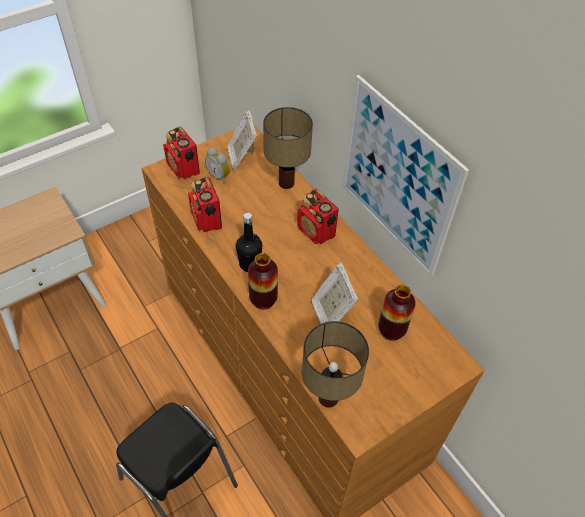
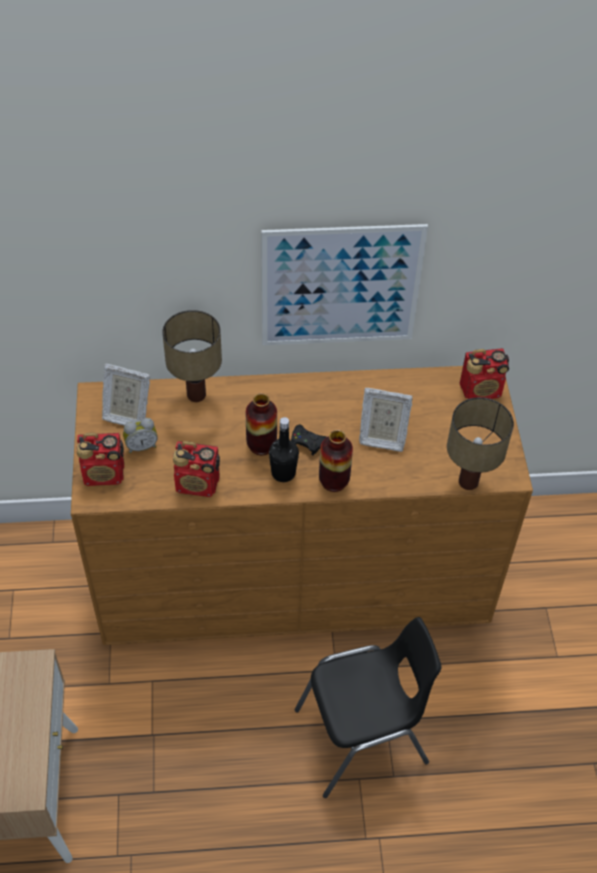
camera: 60 degrees left, 0 degrees up
(290, 266) = (308, 442): none -> black game controller
(316, 232) = (279, 401): radio -> radio (481, 390)
(391, 330) = (427, 403): vase -> vase (261, 445)

